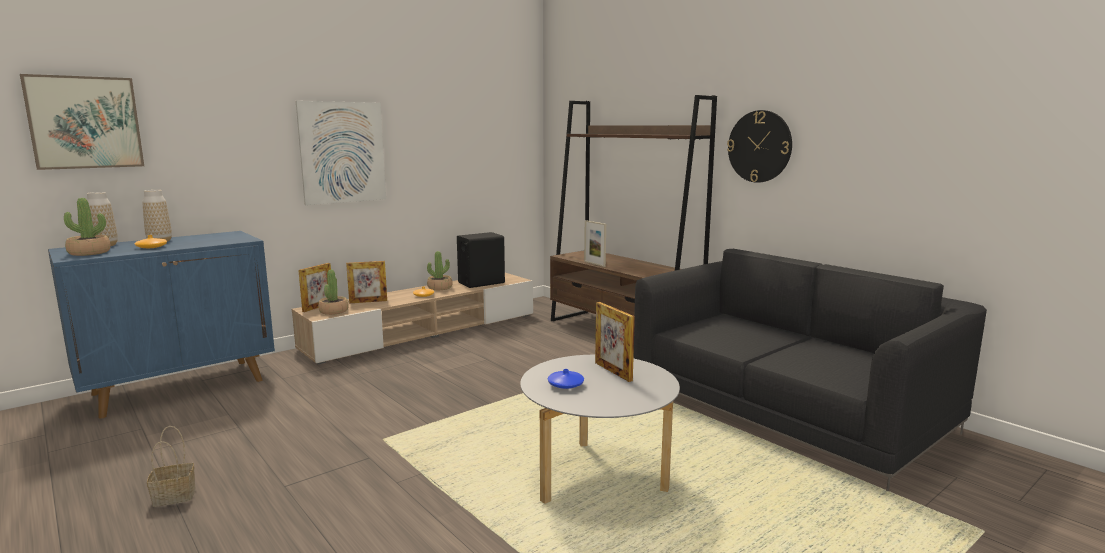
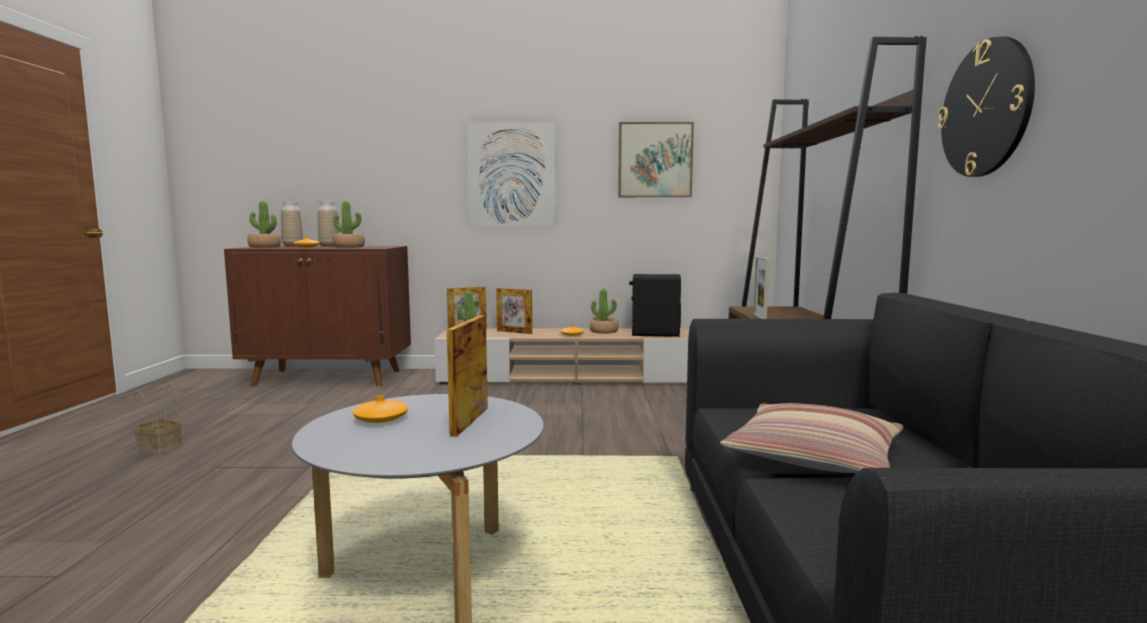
camera: 40 degrees right, 5 degrees down
(85, 122) = (296, 145): picture -> picture (655, 160)
(181, 387) = (329, 378): blue cabinet -> brown cabinet
(201, 241) = (349, 247): none -> potted plant
(565, 385) = (381, 419): blue vase -> orange vase
(753, 346) = (813, 457): none -> pillow

